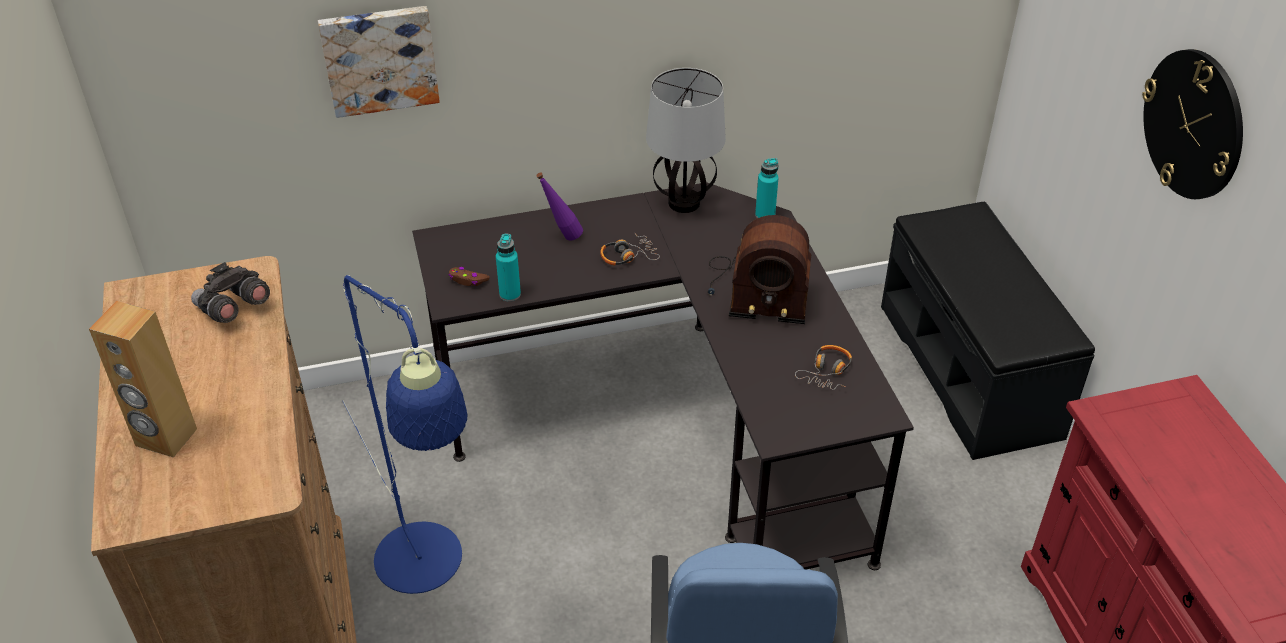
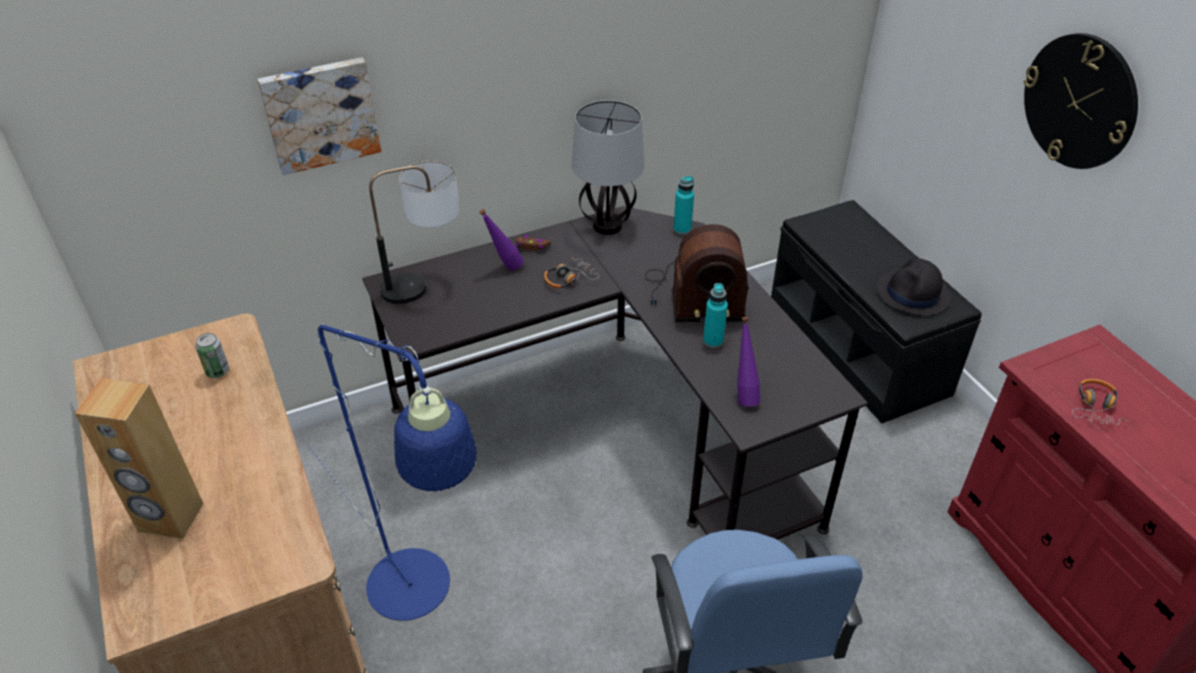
camera: 10 degrees left, 0 degrees up
(233, 309) = (217, 371): grey binoculars -> can
(468, 280) = (425, 317): brown game controller -> brown game controller (532, 246)
(476, 246) = (426, 285): none -> table lamp
(510, 294) = (468, 326): turquoise bottle -> turquoise bottle (713, 341)
(781, 402) = (743, 395): none -> purple bottle
(827, 372) = (777, 362): headphones -> headphones (1095, 407)
(1020, 317) = (912, 294): none -> black hat

